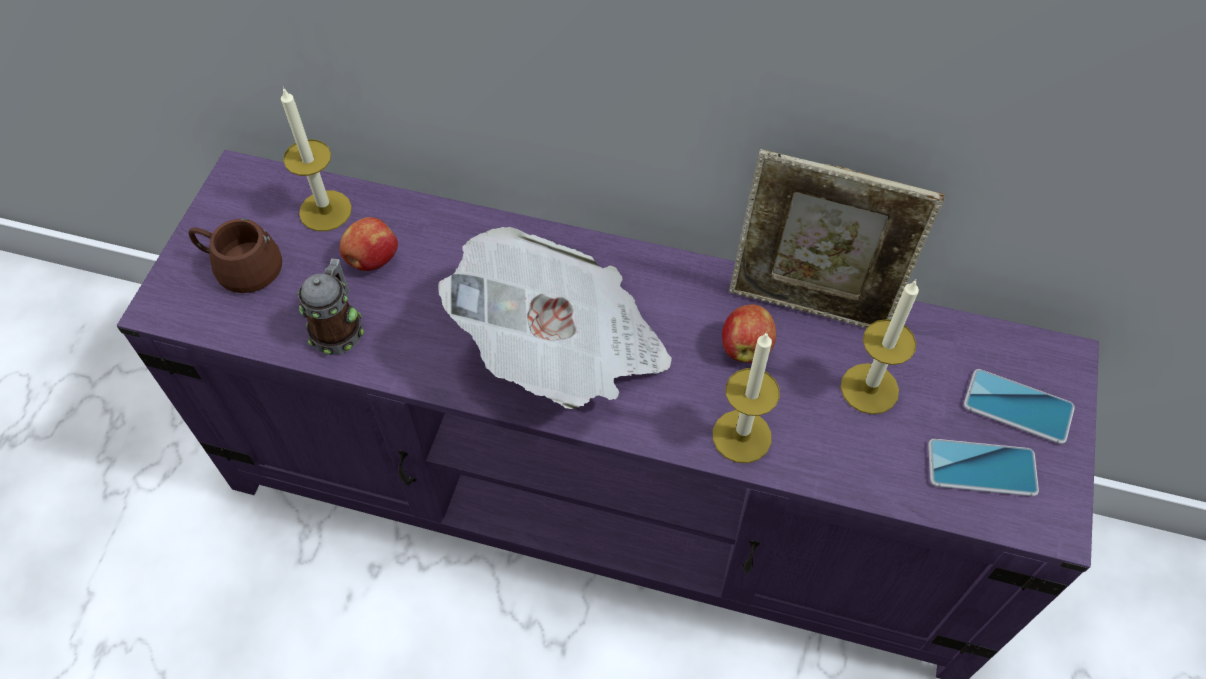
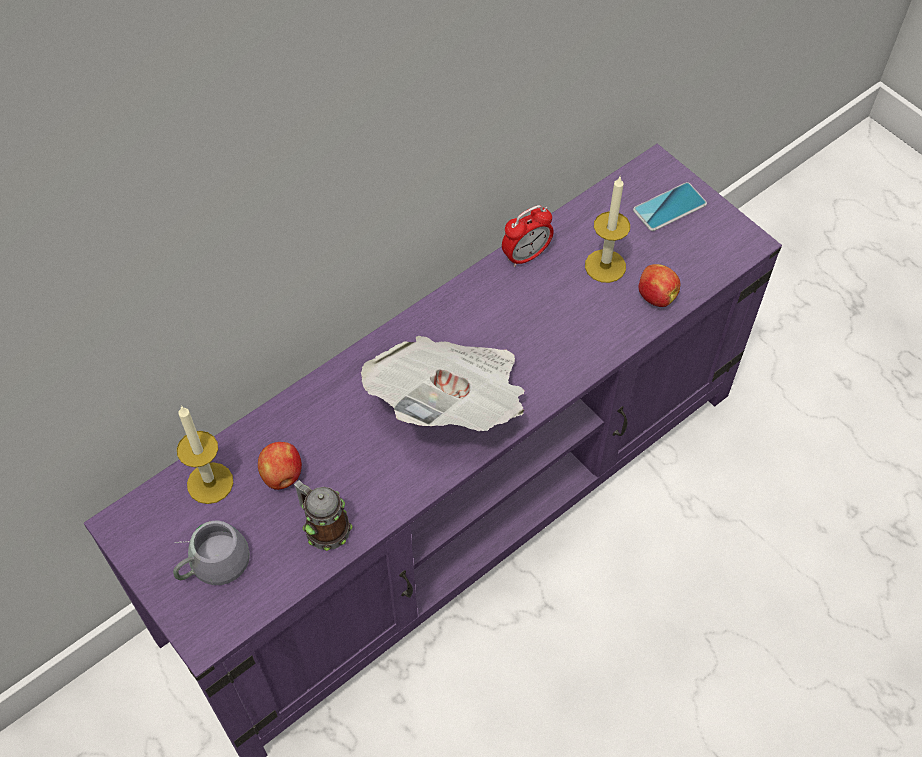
camera: 55 degrees left, 0 degrees up
(244, 260) = (209, 559): brown mug -> grey mug
(741, 436) = (588, 348): candle -> none
(746, 346) = (528, 306): apple -> apple (655, 296)
(810, 305) = (526, 256): picture frame -> alarm clock
(981, 468) = (693, 250): phone -> none

